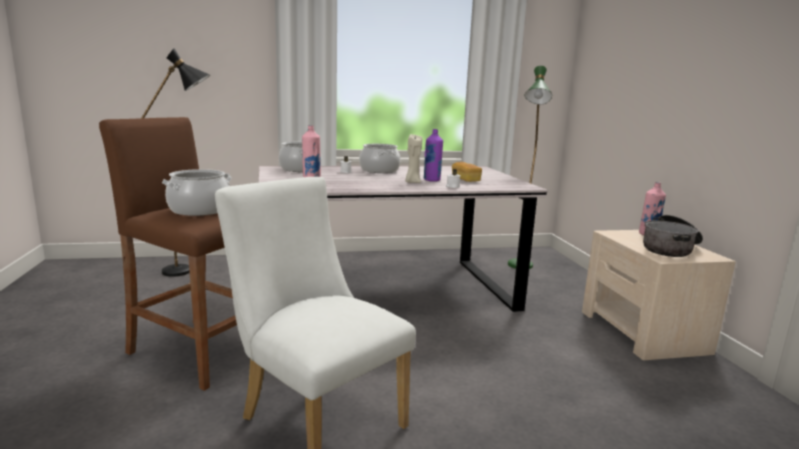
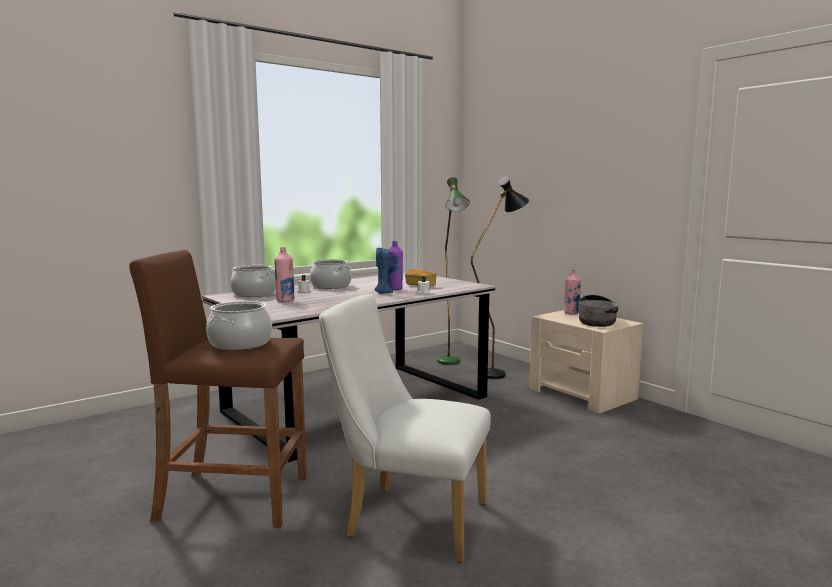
camera: 25 degrees left, 5 degrees down
(188, 271) = (117, 430): black floor lamp -> black floor lamp (499, 373)
(412, 182) = (383, 293): beige candle -> blue candle

